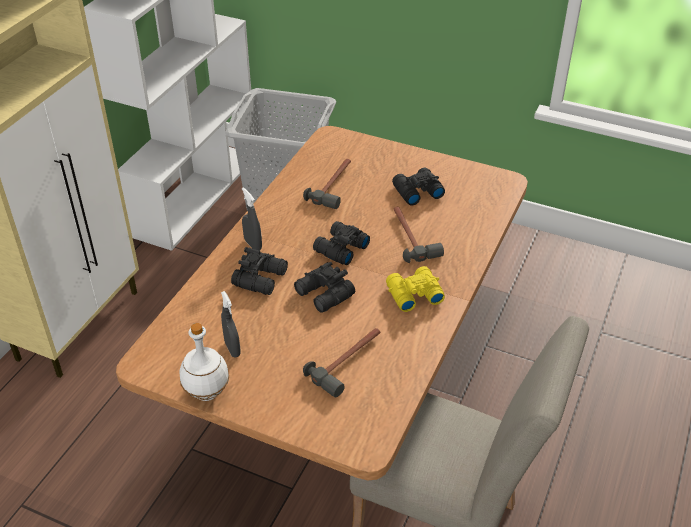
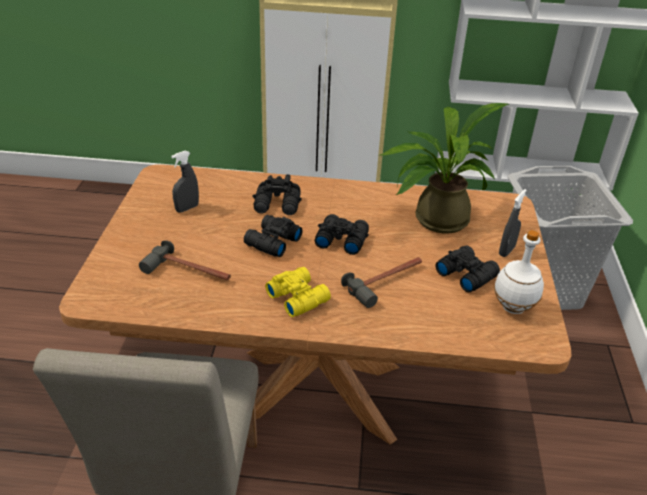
camera: 70 degrees right, 5 degrees down
(206, 393) = (135, 207): white bottle -> white bottle (512, 307)
(253, 245) = (319, 192): grey spray bottle -> grey spray bottle (506, 251)
(334, 186) = (434, 219): hammer -> potted plant

